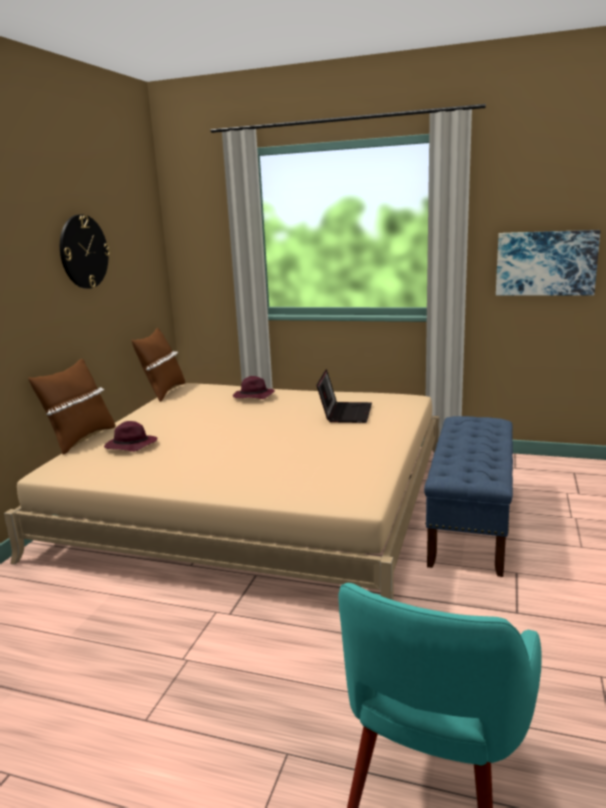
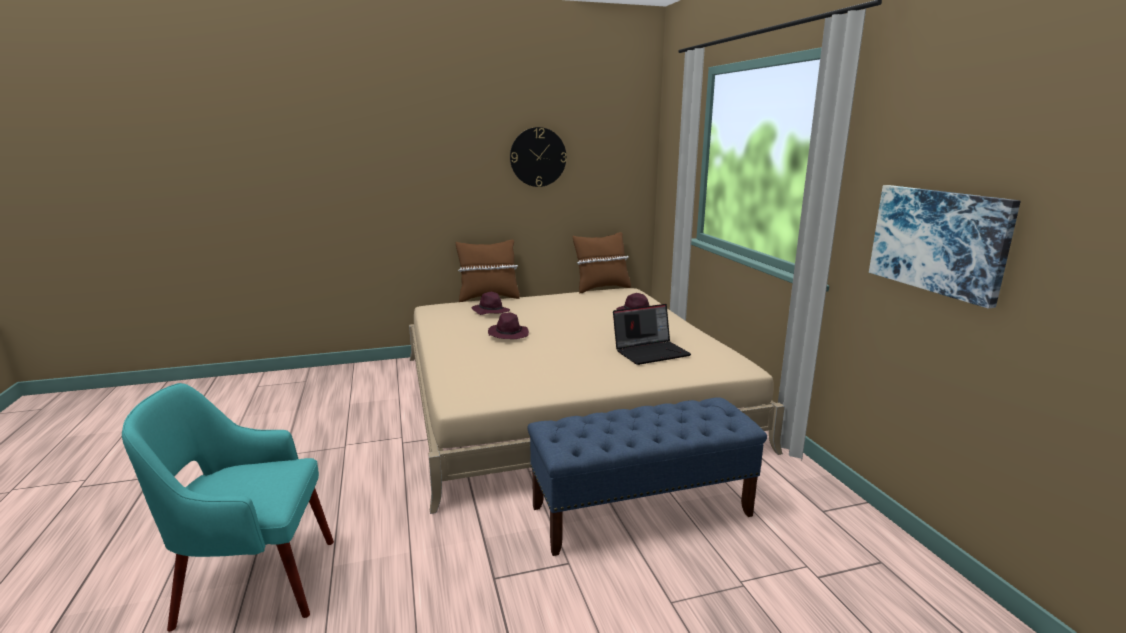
camera: 55 degrees right, 0 degrees up
(221, 450) = (508, 335): none -> purple hat

